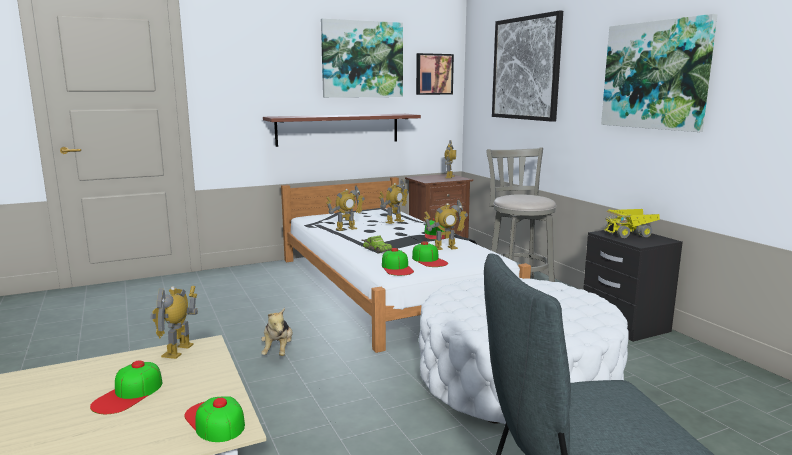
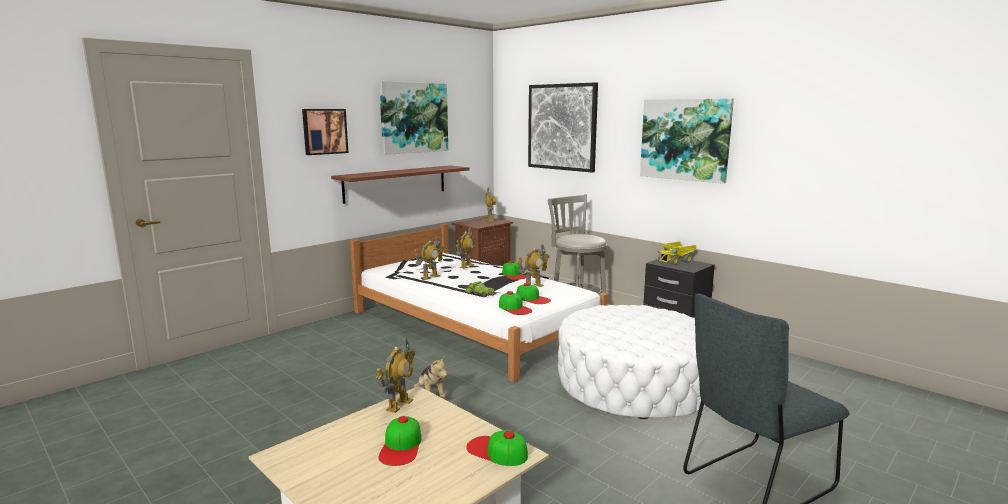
camera: 20 degrees left, 0 degrees up
(178, 351) = (398, 405): toy robot -> toy robot turned 150 degrees counterclockwise
(433, 74) = (470, 129): picture -> picture (324, 131)

